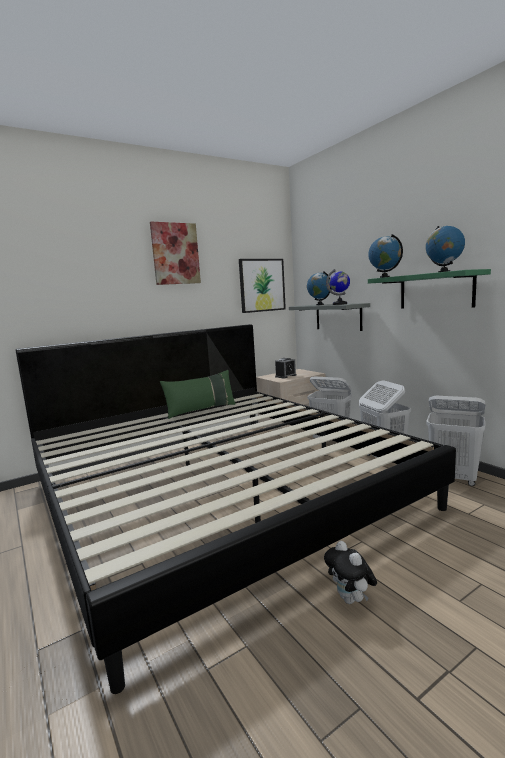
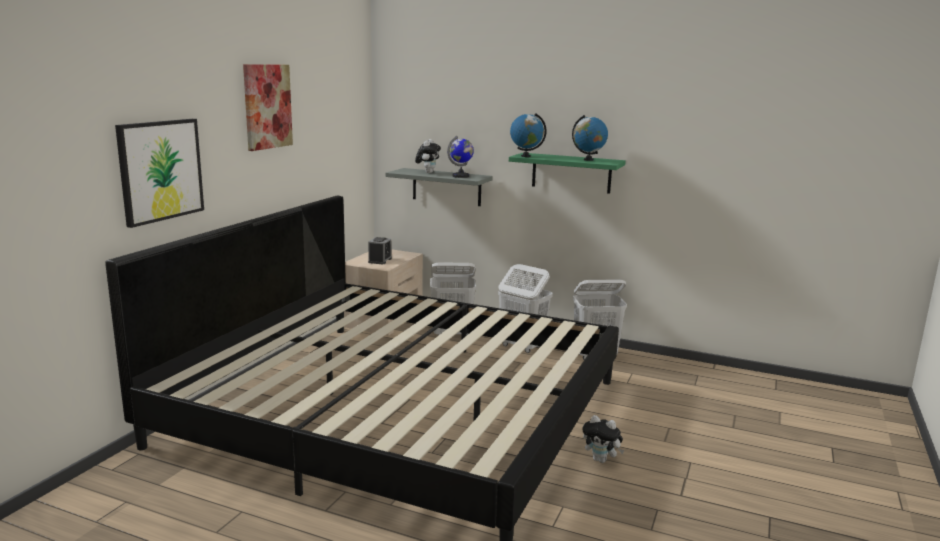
camera: 35 degrees left, 5 degrees up
(201, 410) = (314, 317): green pillow -> none
(262, 285) = (346, 142): picture -> picture (160, 170)
(320, 304) = (428, 172): globe -> plush toy

